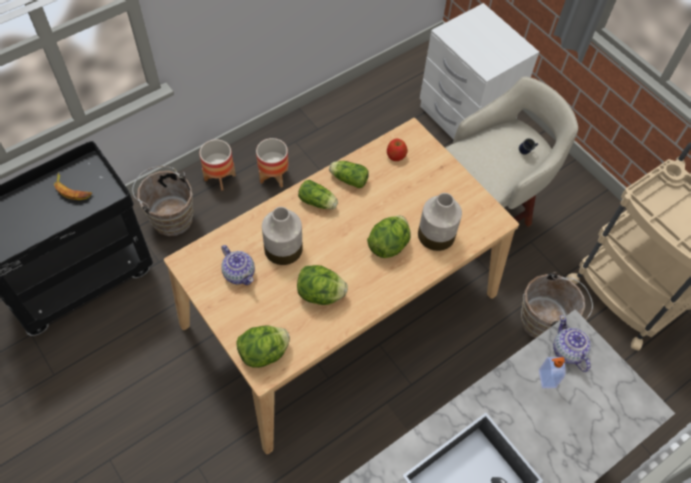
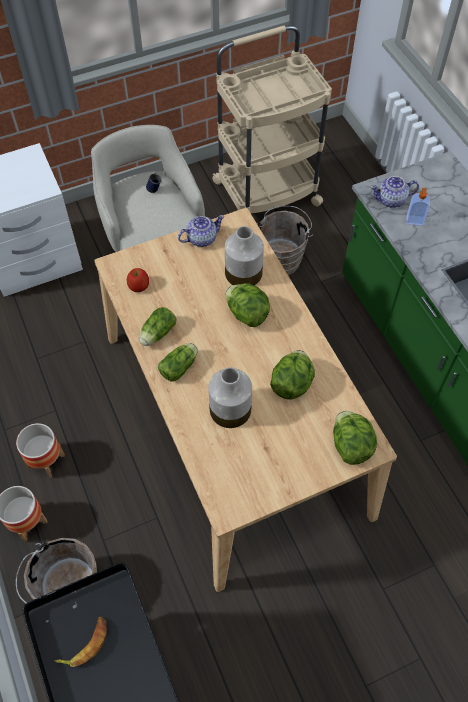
camera: 75 degrees left, 0 degrees up
(239, 273) = (252, 456): teapot -> teapot (201, 238)

